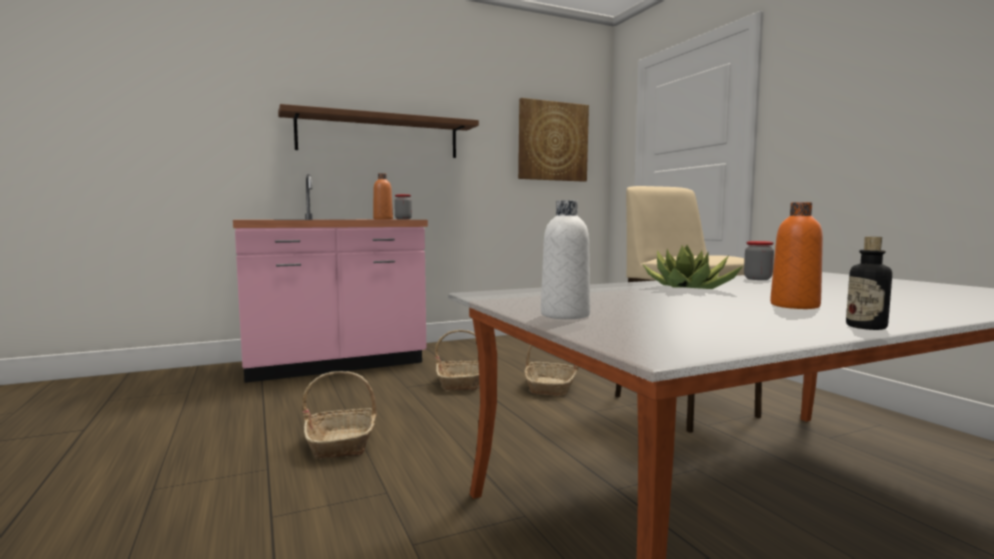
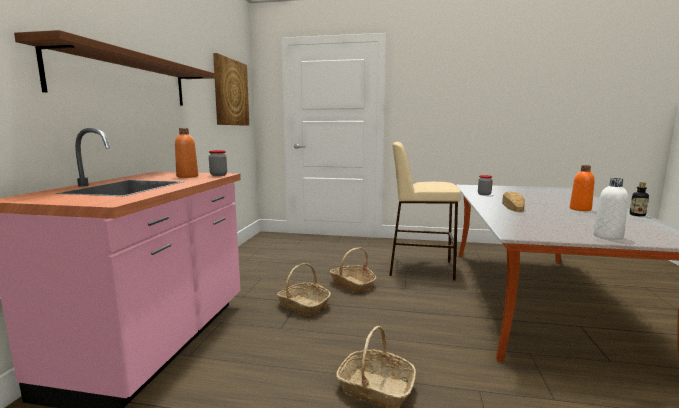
camera: 55 degrees left, 5 degrees up
(688, 288) = (513, 206): potted plant -> bread

